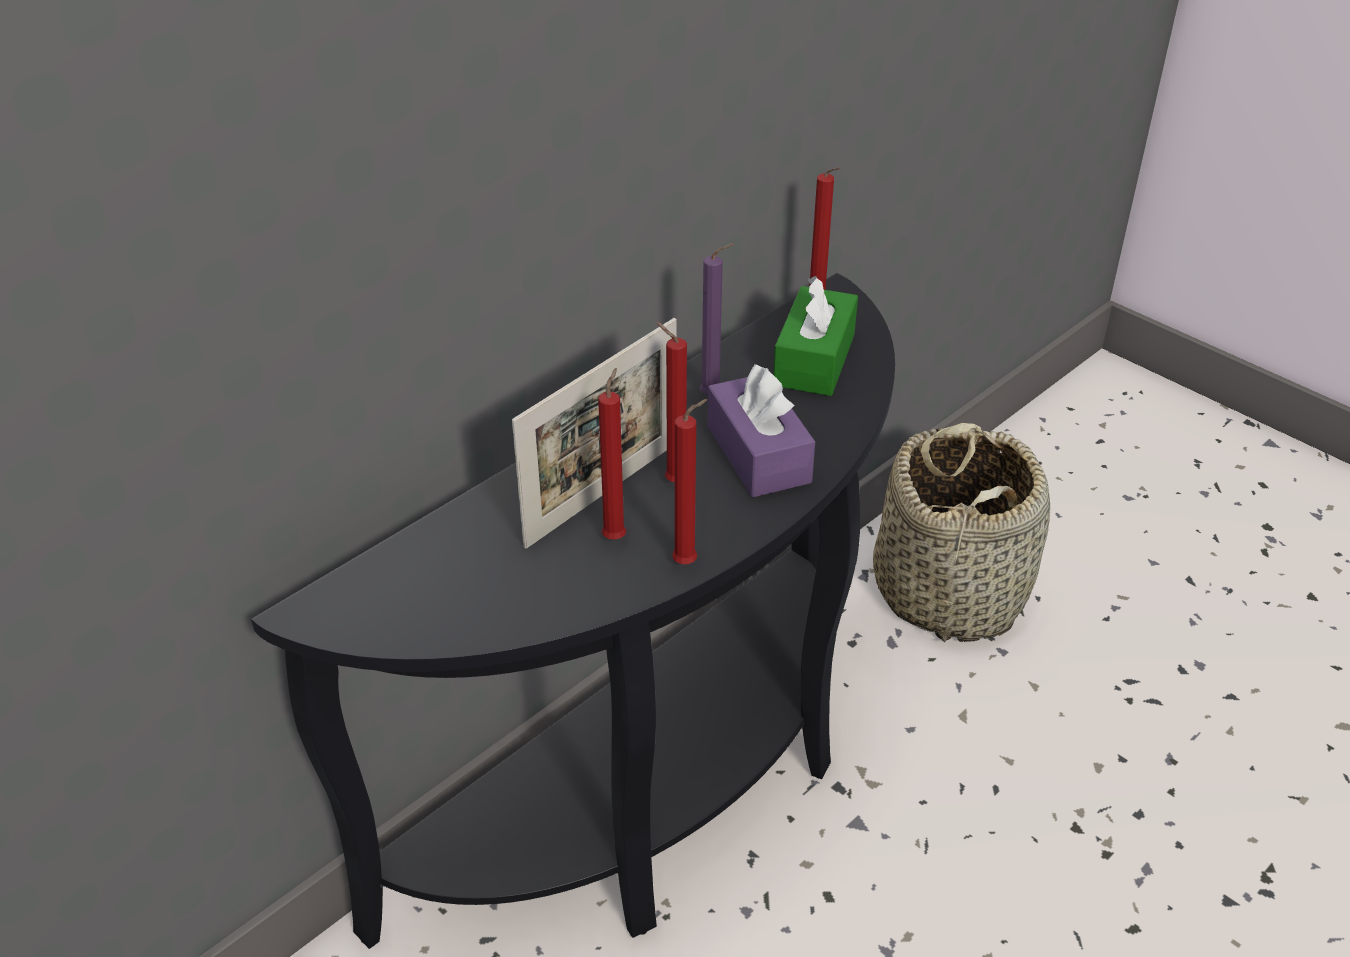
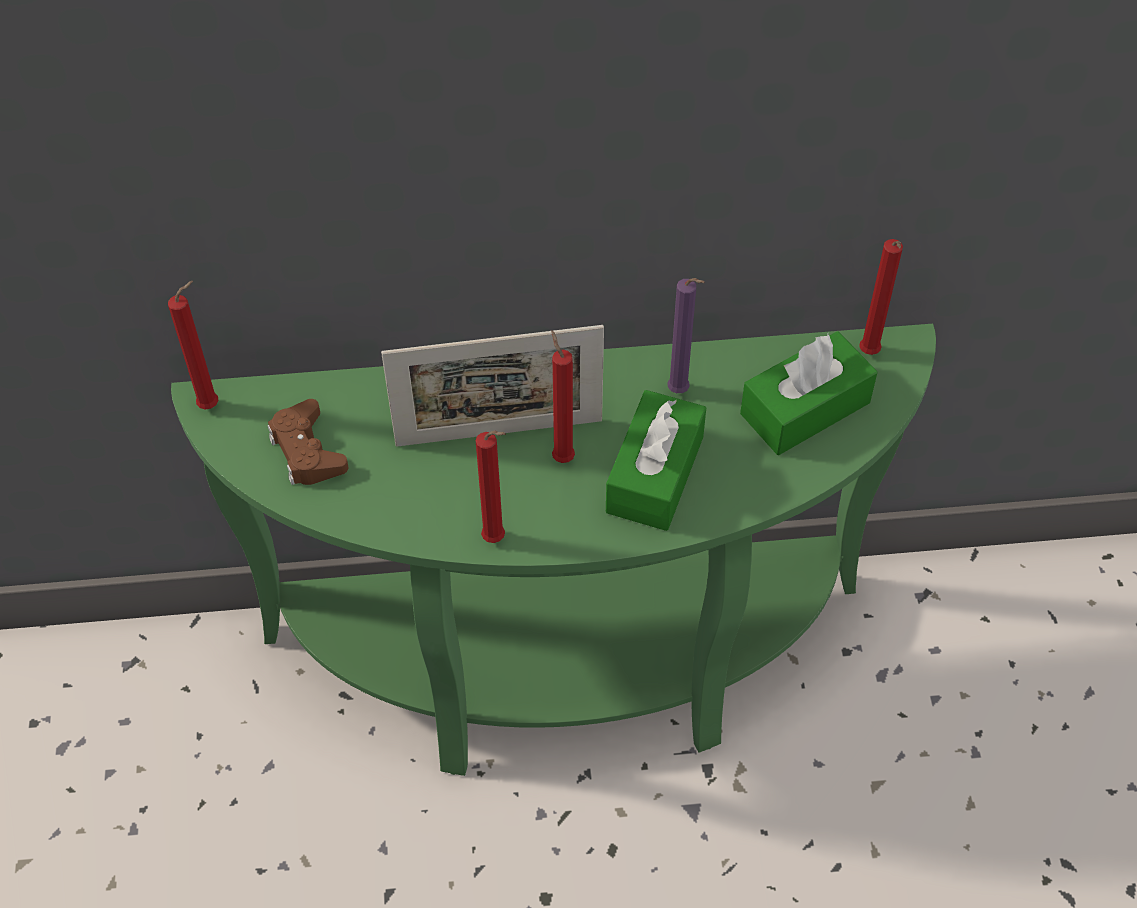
camera: 40 degrees right, 15 degrees up
(448, 595) = (307, 451): none -> brown game controller
(616, 536) = (469, 479): red candle -> red candle (212, 404)
(663, 792) = (568, 673): black console table -> green console table
(758, 454) = (655, 474): purple tissue box -> green tissue box
(950, 591) = (988, 663): basket -> none

